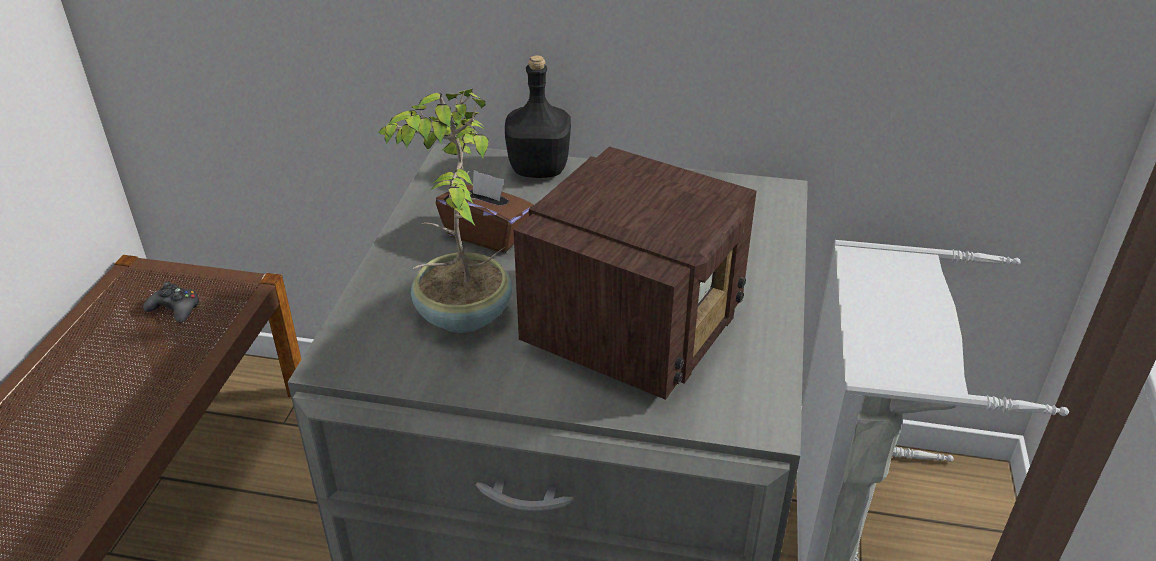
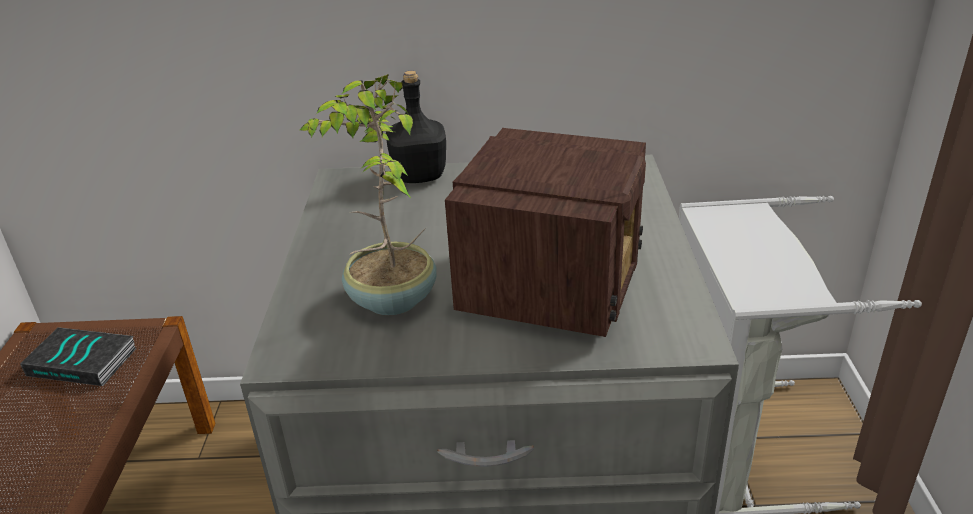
camera: 10 degrees left, 5 degrees down
(175, 309) = (84, 361): black game controller -> book
(487, 234) = (391, 232): brown tissue box -> none

